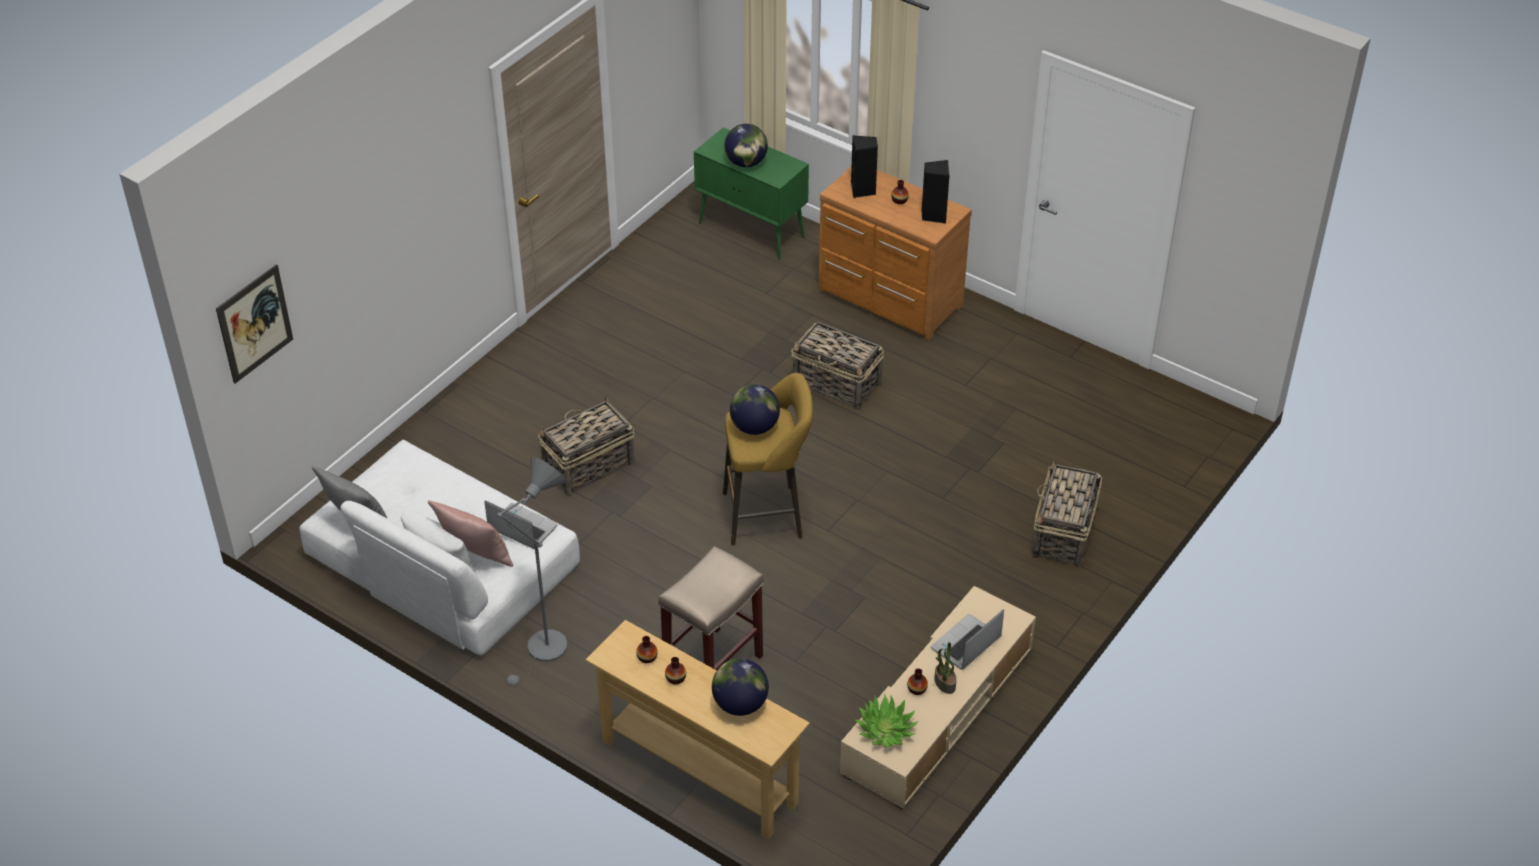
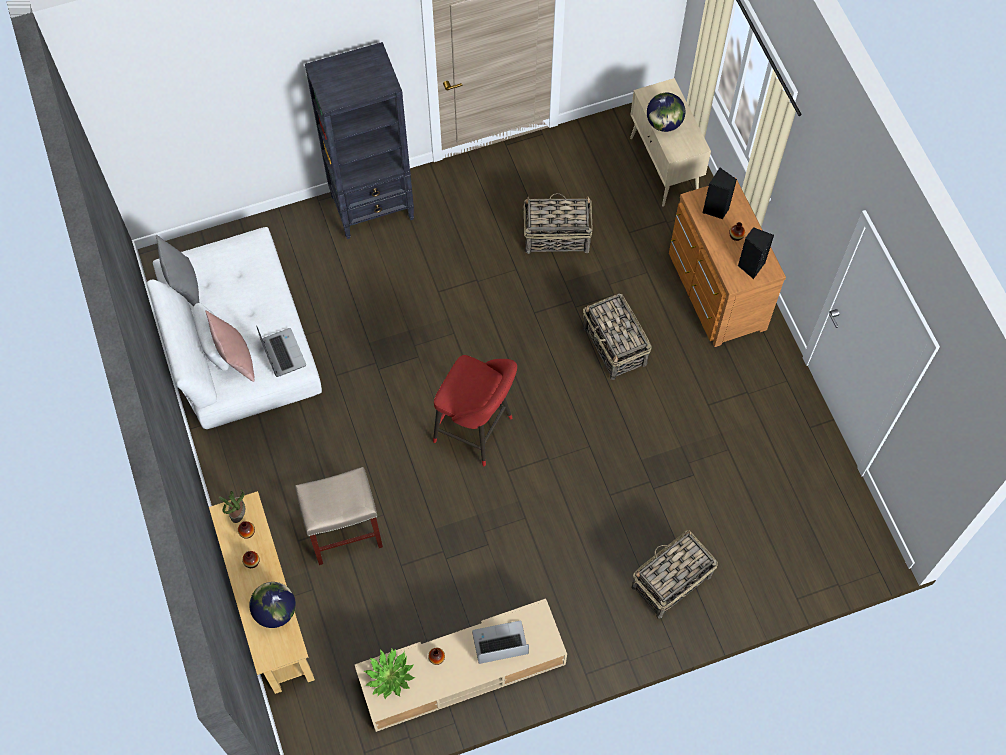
camera: 35 degrees right, 20 degrees up
(254, 323) = (137, 122): picture -> none
(490, 390) = (373, 207): none -> black bookcase
(543, 652) = (247, 450): grey floor lamp -> none
(588, 467) = (388, 314): basket -> basket (556, 236)
(752, 230) = (664, 167): green cabinet -> beige cabinet
(754, 427) = (467, 382): globe -> none
(768, 514) = (477, 431): yellow stool -> red stool
(944, 683) = (458, 665): potted plant -> potted plant (237, 511)

